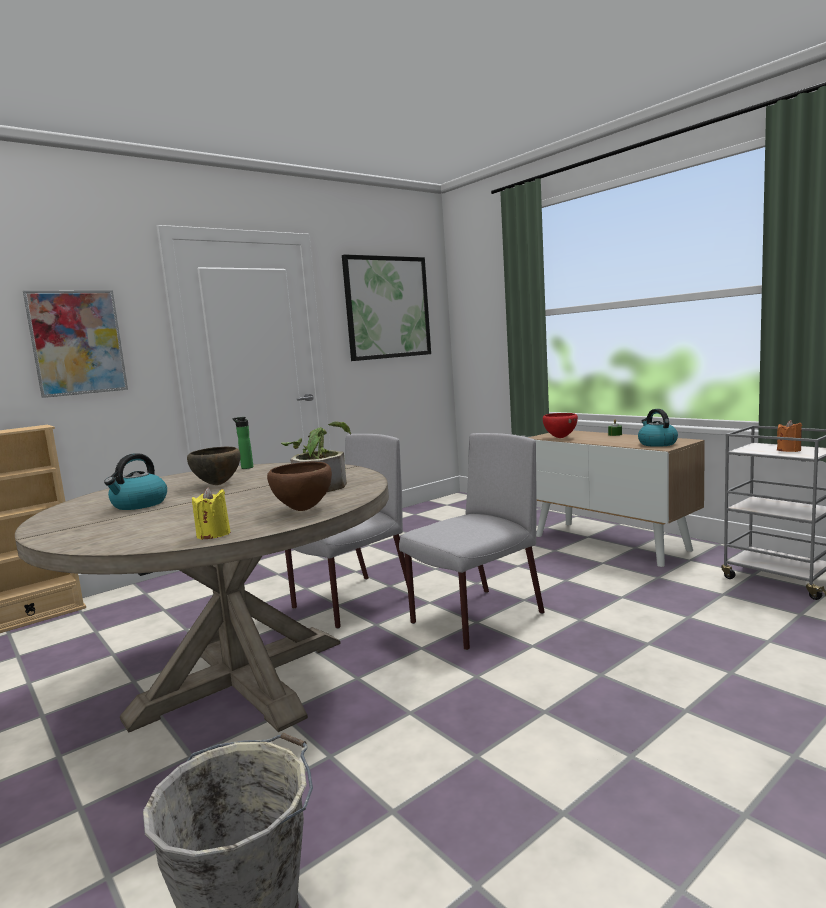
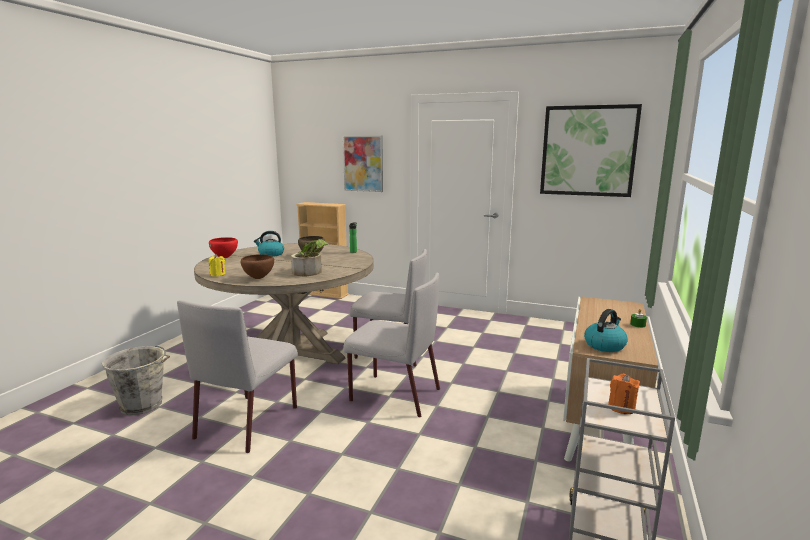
camera: 60 degrees right, 5 degrees up
(457, 748) = (248, 421): none -> grey chair
(560, 438) = (594, 307): red bowl -> red bowl (225, 257)

